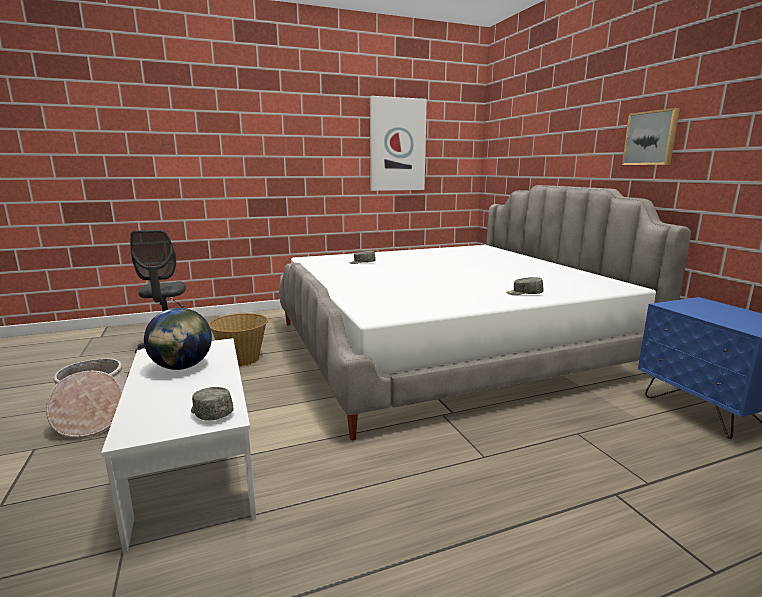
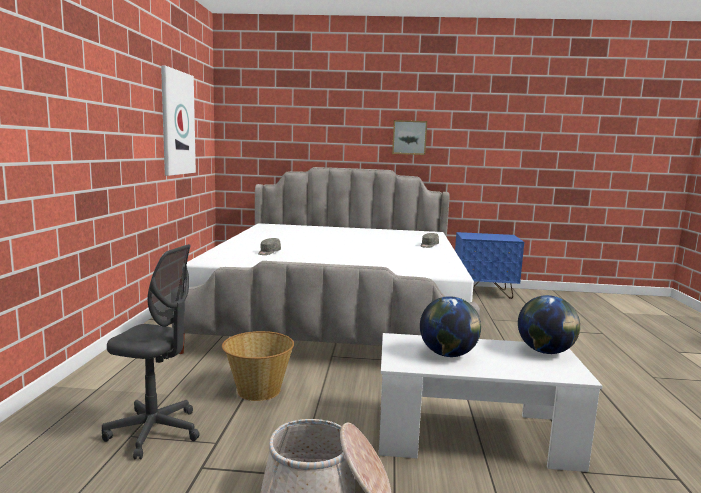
camera: 65 degrees left, 5 degrees down
(210, 412) = (545, 351): grey cap -> globe

